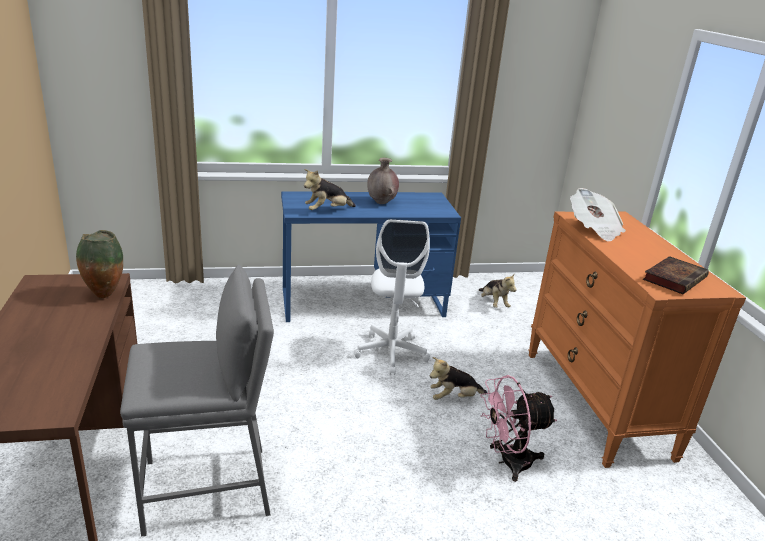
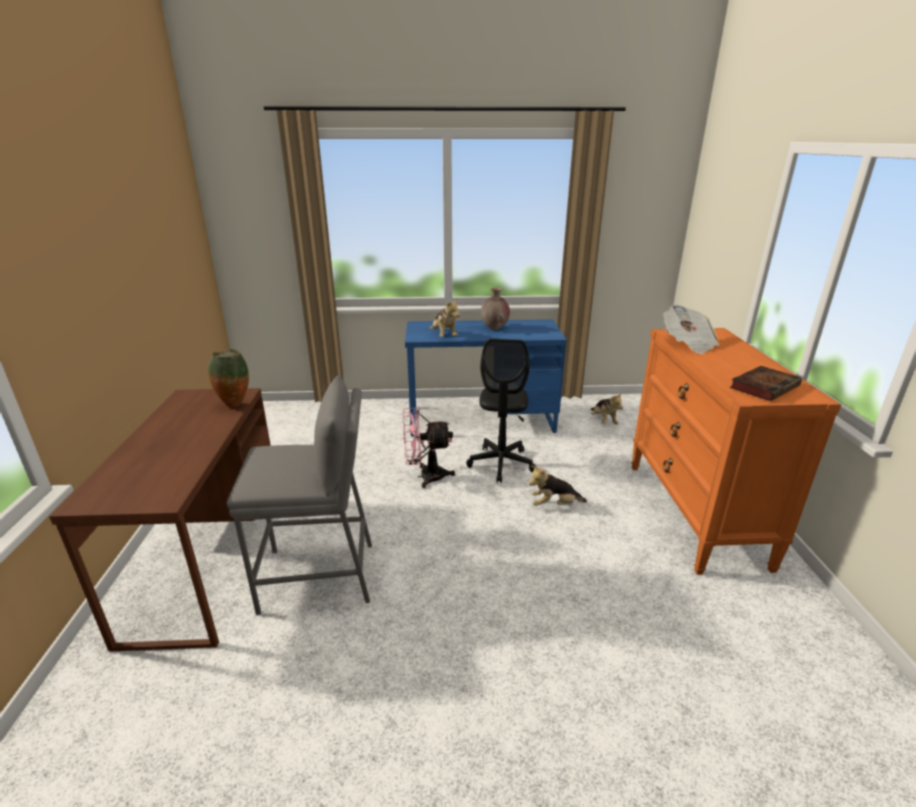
camera: 10 degrees right, 0 degrees up
(327, 211) = (444, 336): plush toy -> plush toy turned 90 degrees counterclockwise
(391, 353) = (501, 464): white office chair -> black office chair
(508, 462) = (599, 565): pink fan -> pink fan (425, 476)

